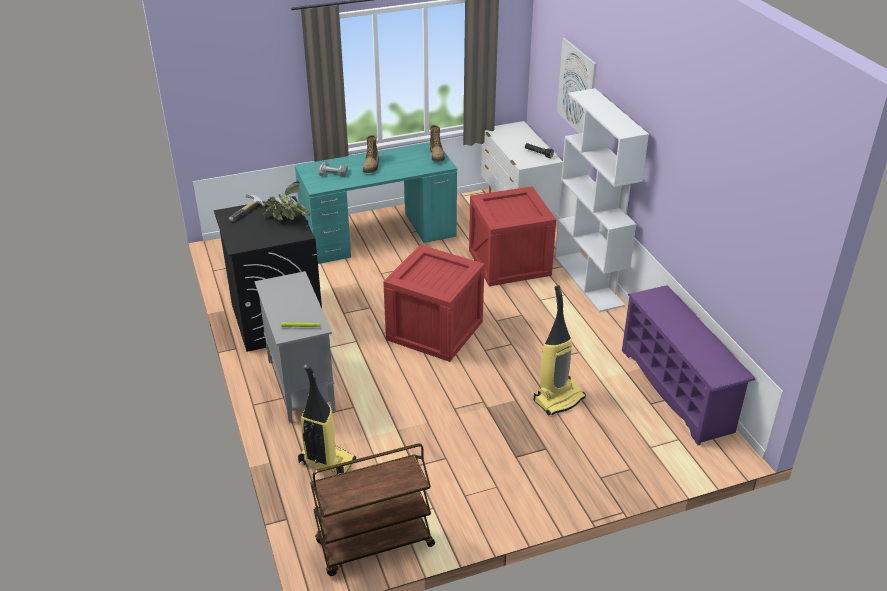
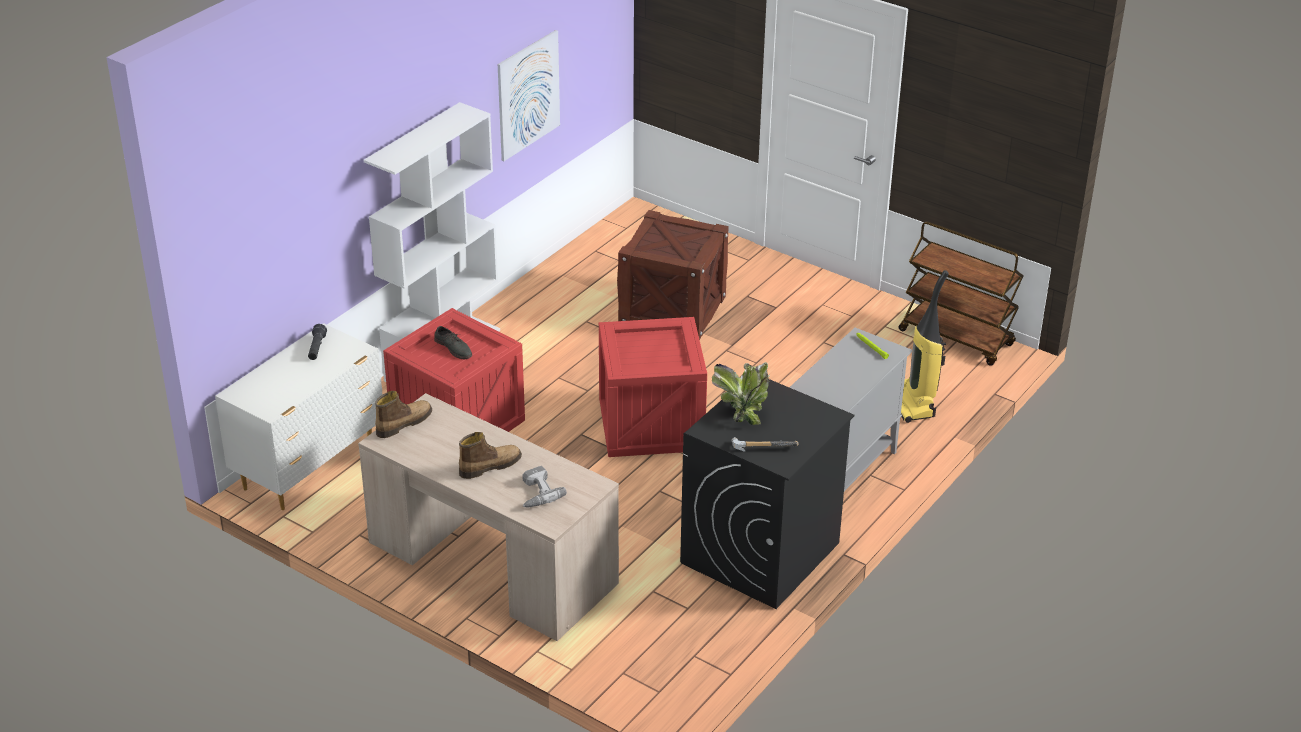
camera: 125 degrees left, 0 degrees up
(379, 235) = (492, 561): turquoise desk -> beige desk
(514, 210) = (453, 348): none -> grey shoe
(558, 399) = (672, 310): vacuum cleaner -> crate
(576, 88) = (315, 211): picture -> picture (528, 95)
(677, 390) = (586, 253): purple shoe rack -> none

